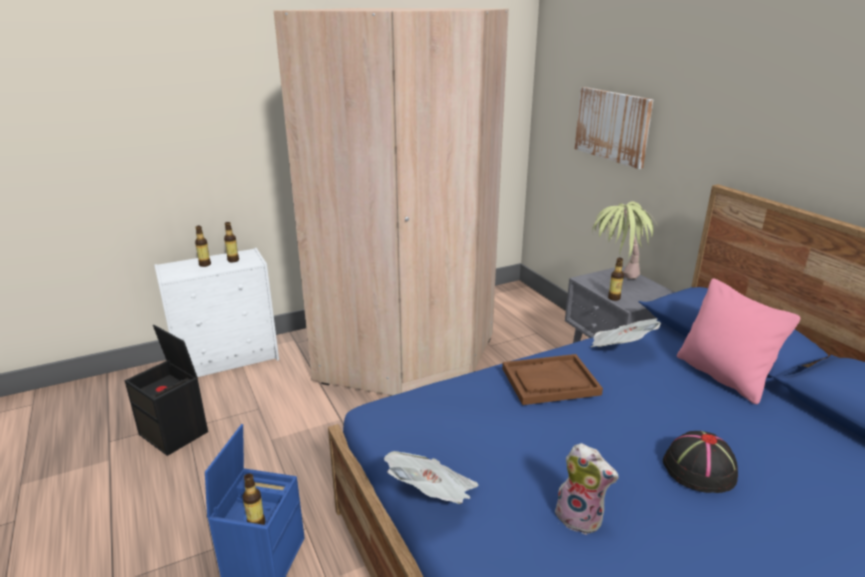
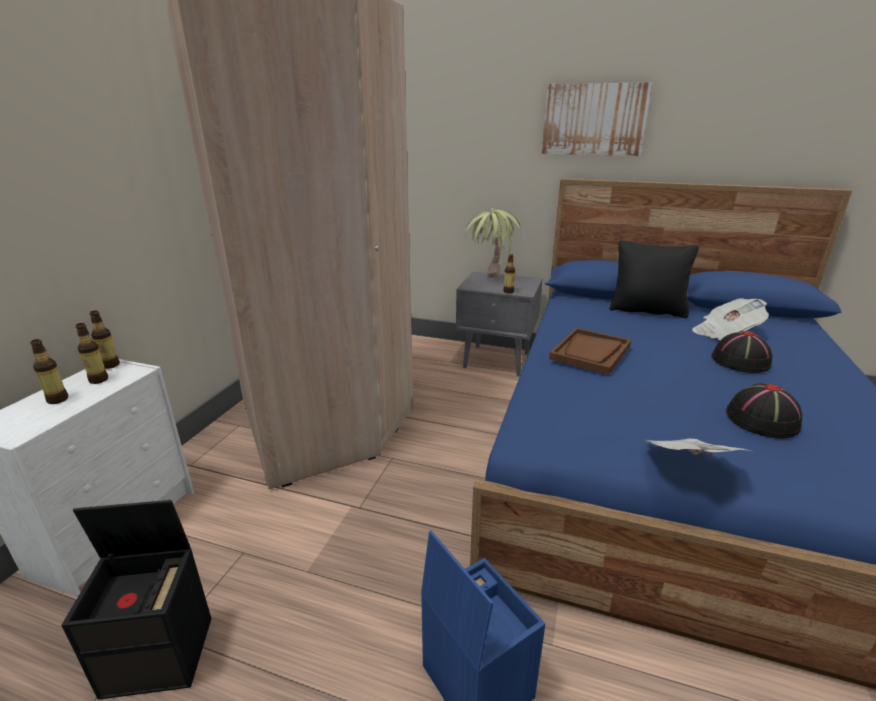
camera: 45 degrees left, 0 degrees up
(256, 524) = (502, 636): bottle -> bottle (111, 365)
(581, 517) = (762, 421): plush toy -> black hat
(612, 126) = (436, 150): picture -> picture (594, 120)
(620, 347) = (575, 317): newspaper -> newspaper (725, 333)
(723, 376) = (647, 311): pink pillow -> black pillow

